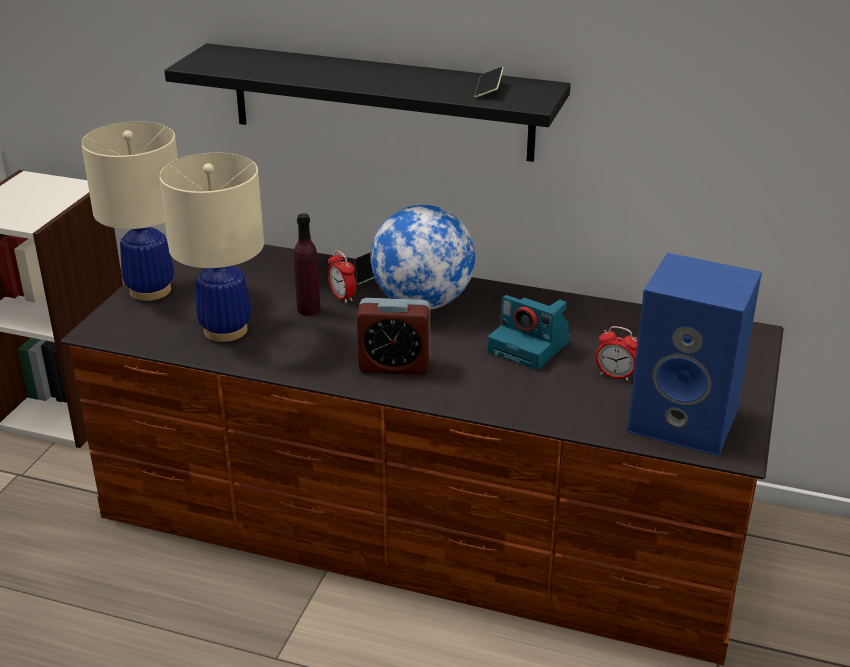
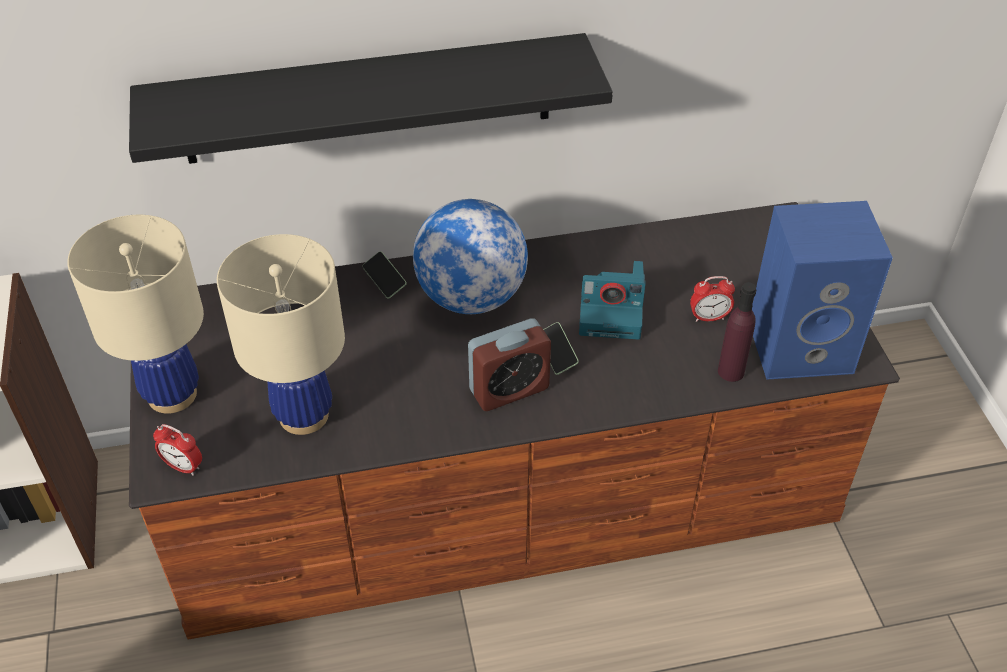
camera: 30 degrees left, 15 degrees up
(308, 309) = (366, 352): purple bottle -> purple bottle (730, 371)
(342, 297) = (386, 321): alarm clock -> alarm clock (183, 466)
(488, 89) = (520, 70): phone -> phone (557, 353)

